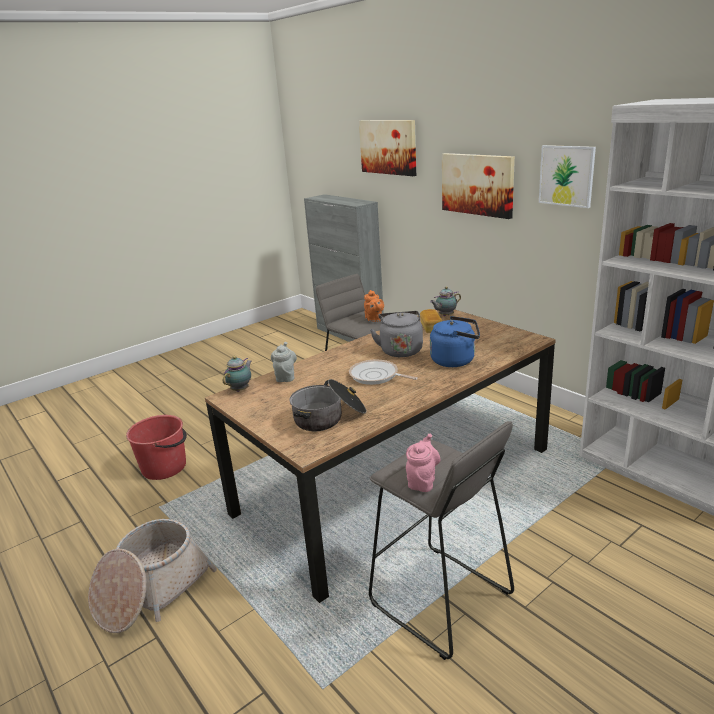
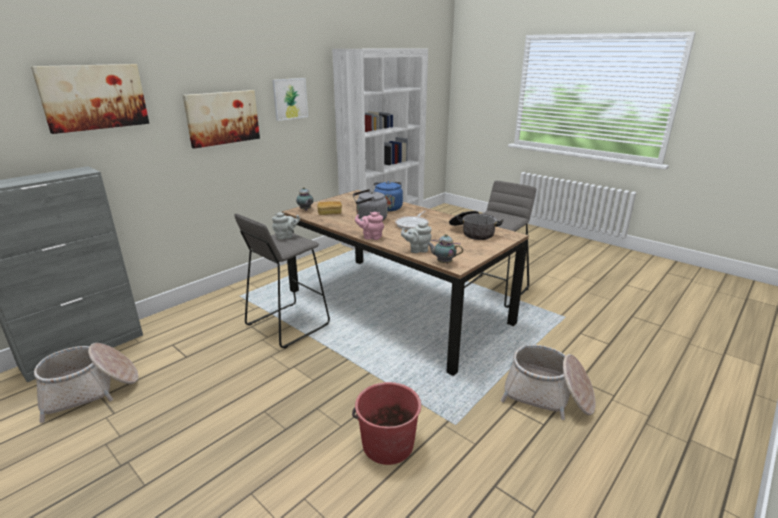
camera: 100 degrees left, 0 degrees up
(298, 347) = (91, 390): none -> basket
(374, 319) = (286, 237): orange teapot -> grey teapot
(422, 481) = (512, 218): pink teapot -> pink teapot (371, 237)

